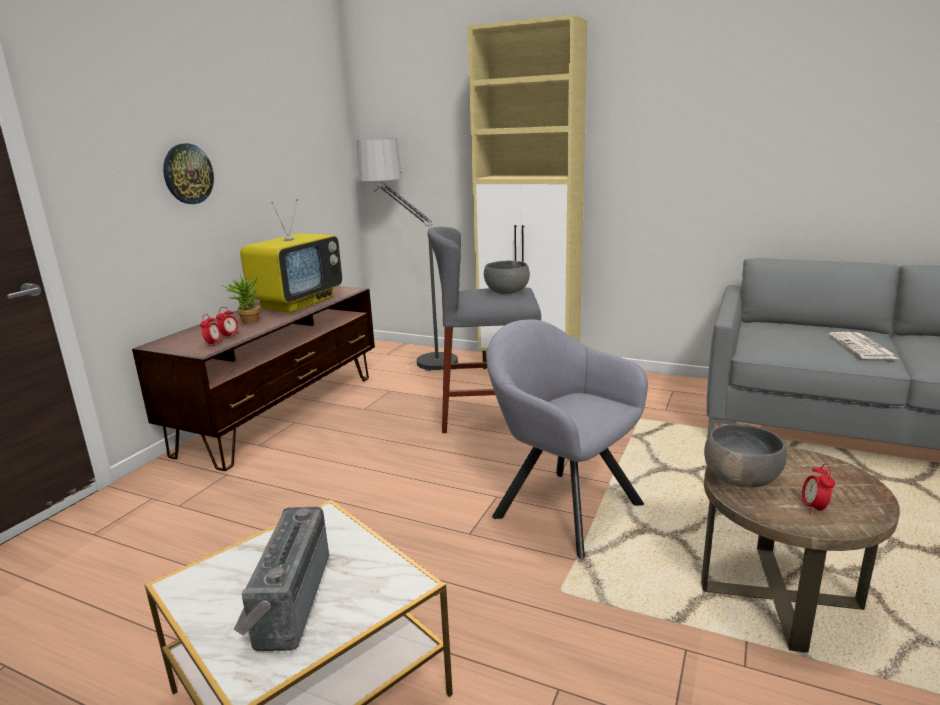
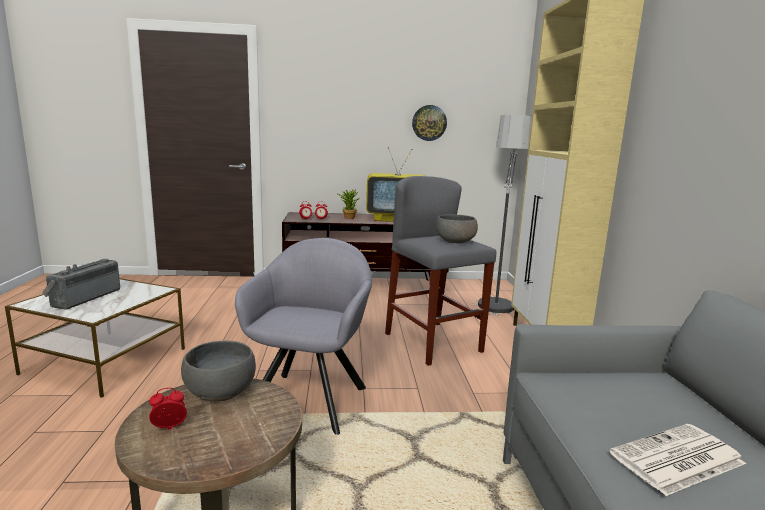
camera: 60 degrees right, 5 degrees down
(187, 174) = (351, 124): wall clock -> wall clock (429, 123)
(286, 600) = (84, 297): radio -> radio turned 45 degrees counterclockwise

